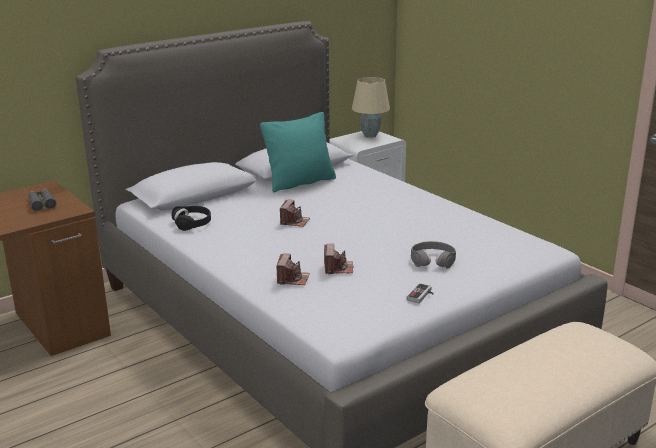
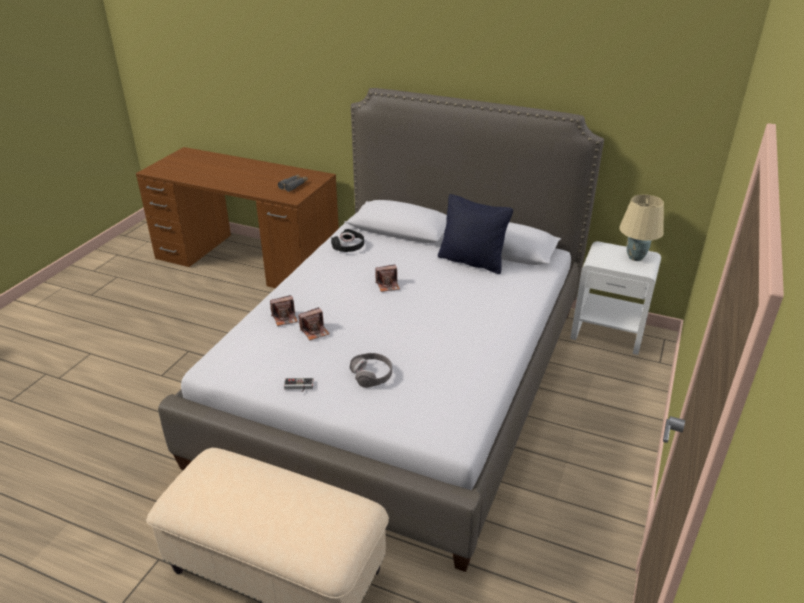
camera: 60 degrees right, 10 degrees up
(300, 183) = (472, 261): turquoise pillow -> black pillow

